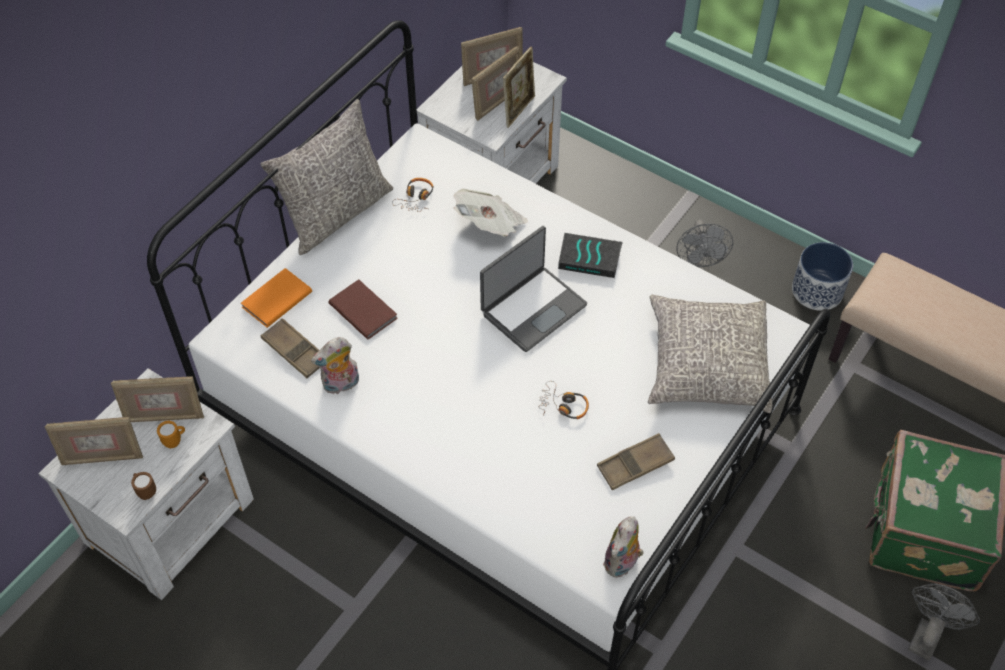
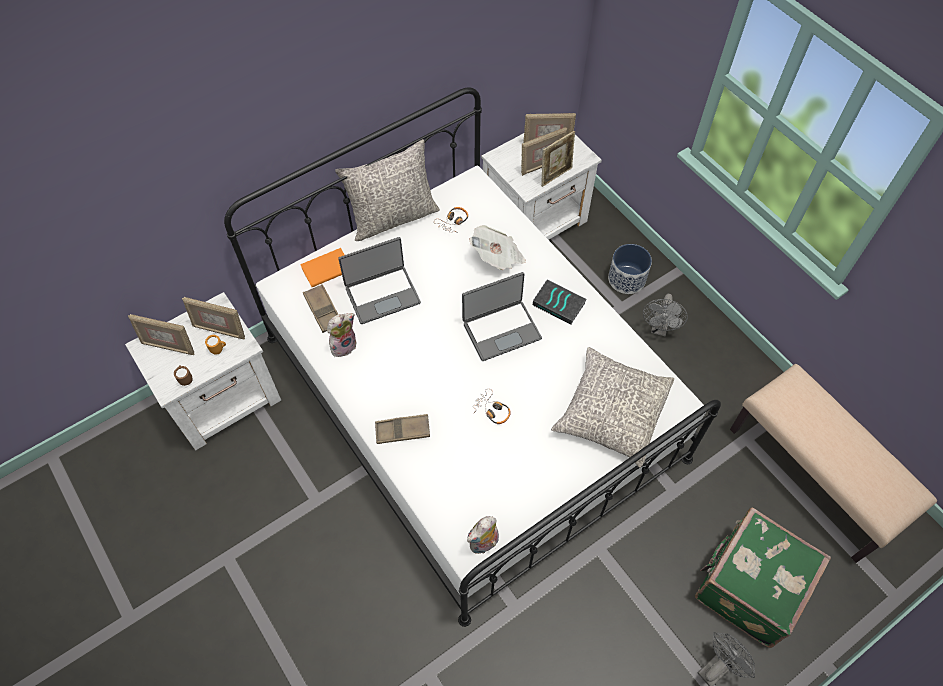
camera: 20 degrees right, 5 degrees up
(341, 385) = (343, 345): plush toy -> plush toy turned 150 degrees clockwise
(364, 310) = (382, 294): brown book -> laptop
(635, 465) = (525, 472): brown tray -> brown tray (402, 431)
(817, 291) = (743, 373): planter -> planter (627, 279)

